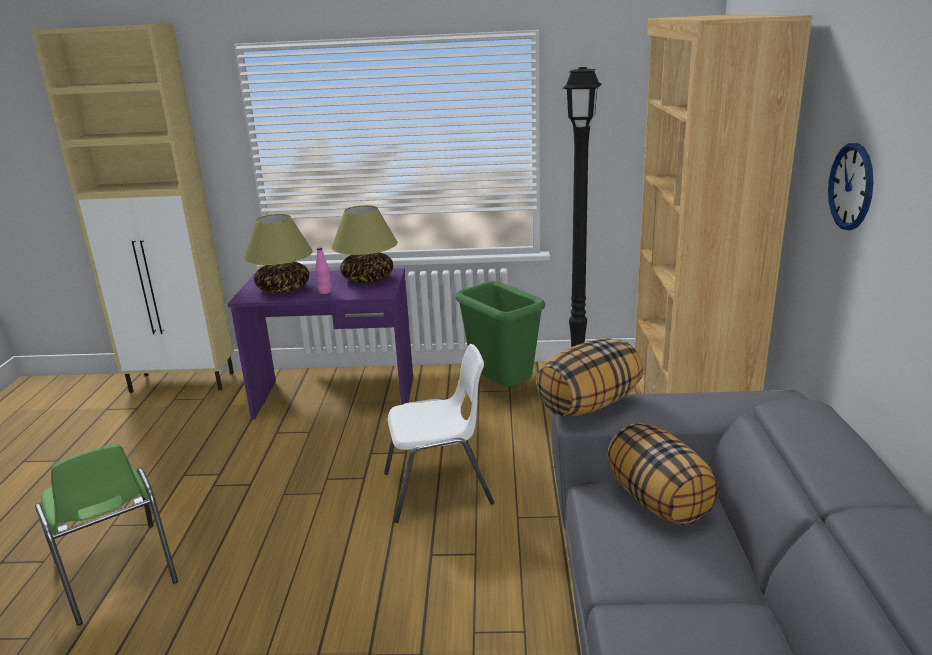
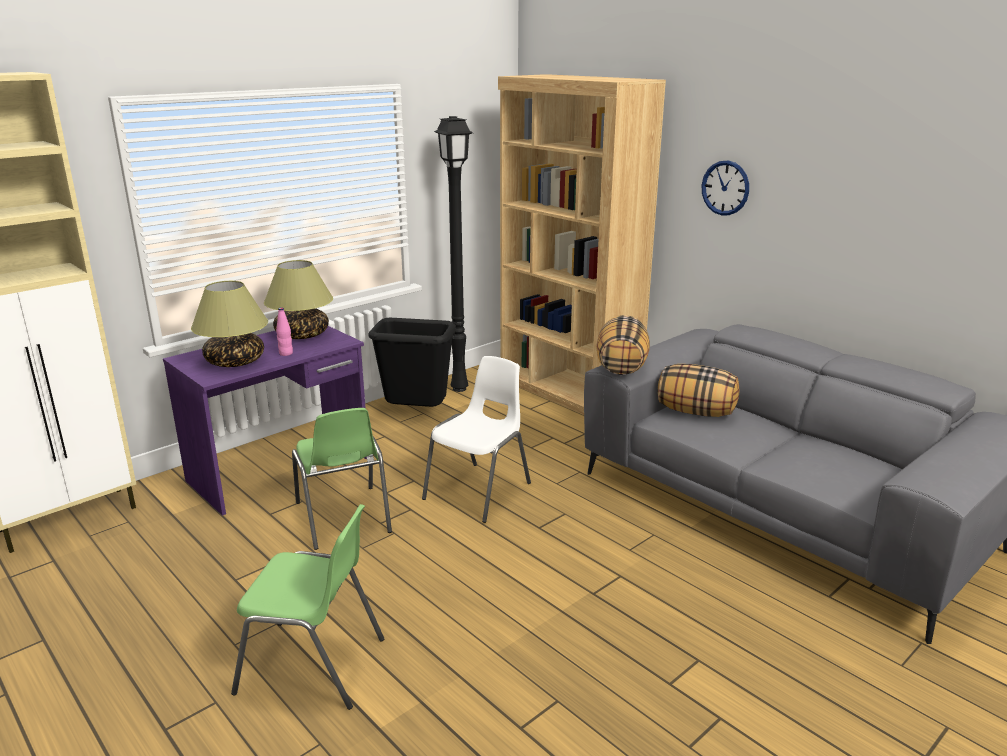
camera: 45 degrees left, 0 degrees up
(310, 461) = (343, 518): none -> green chair
(502, 390) = (417, 414): green trash can -> black trash can

